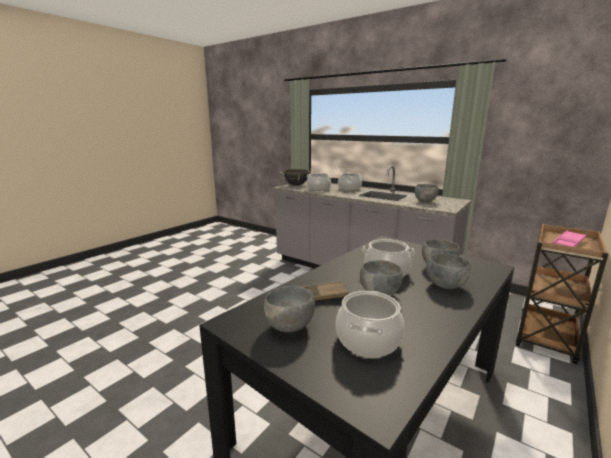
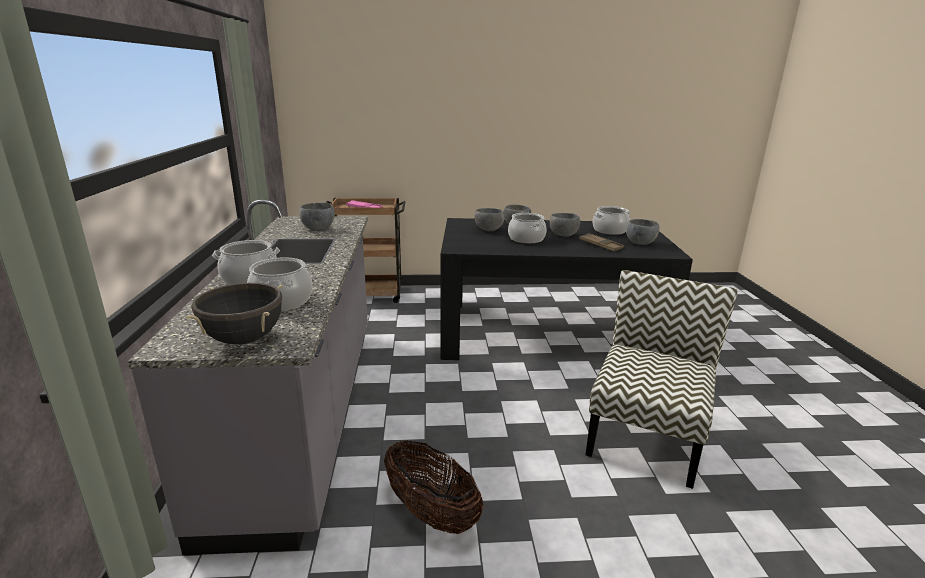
camera: 130 degrees left, 5 degrees up
(199, 352) = (645, 436): none -> chair
(261, 278) = (431, 513): none -> basket

